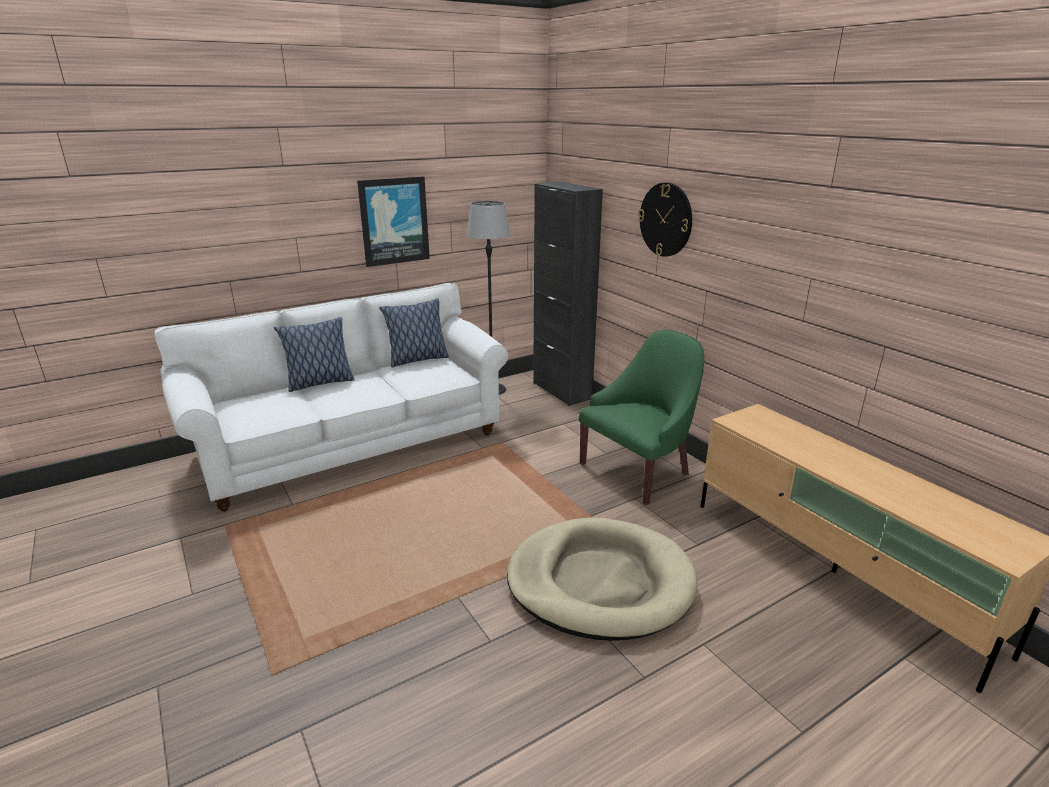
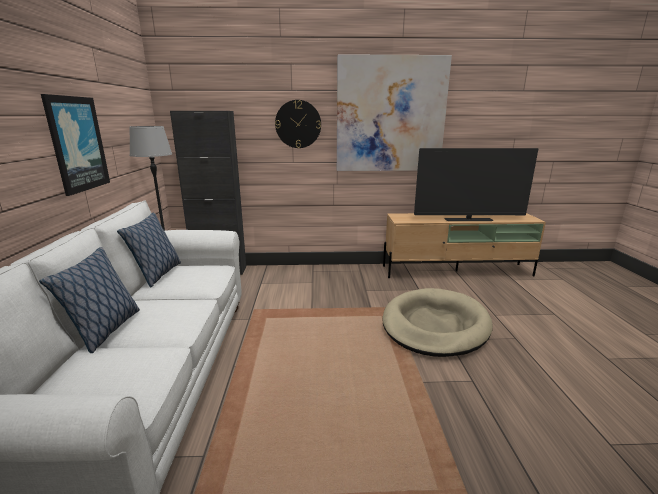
camera: 60 degrees left, 5 degrees down
(638, 470) = (340, 280): green armchair -> none
(790, 229) = (390, 115): none -> picture
(848, 478) = (468, 220): none -> television

